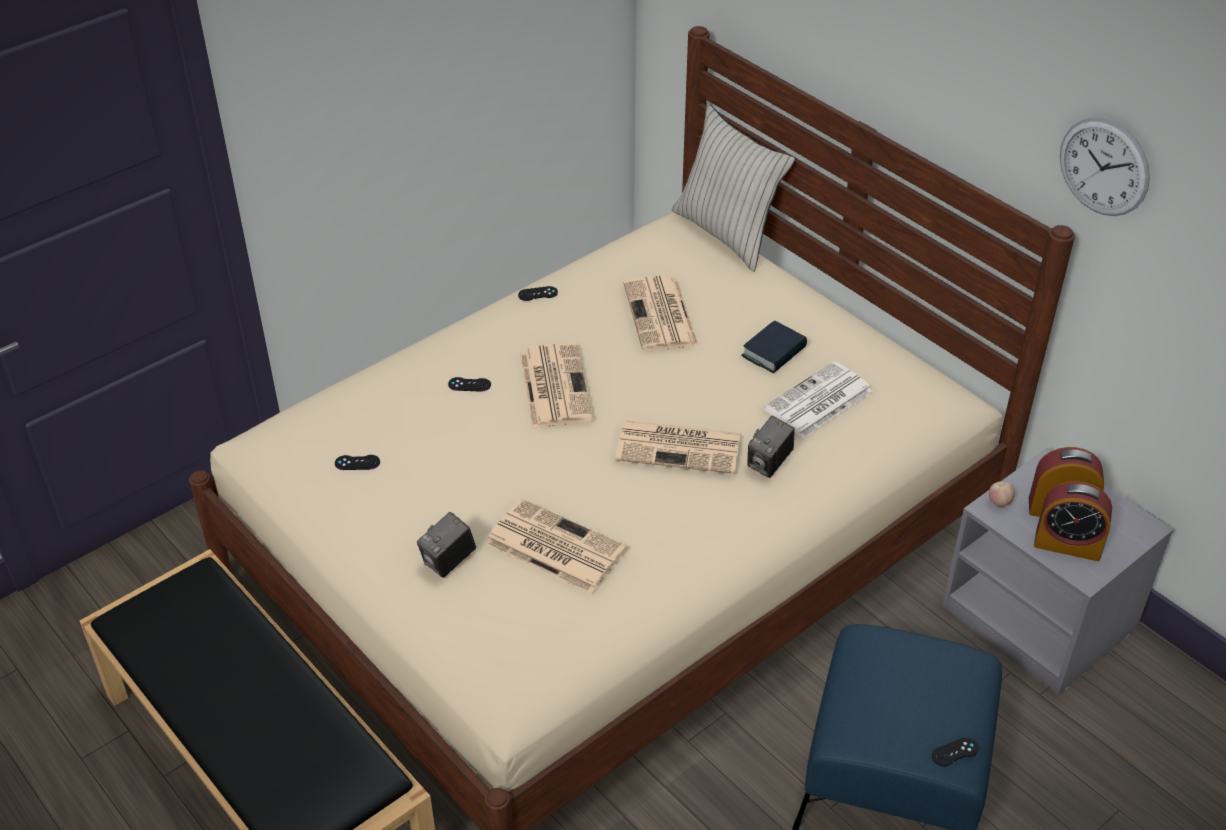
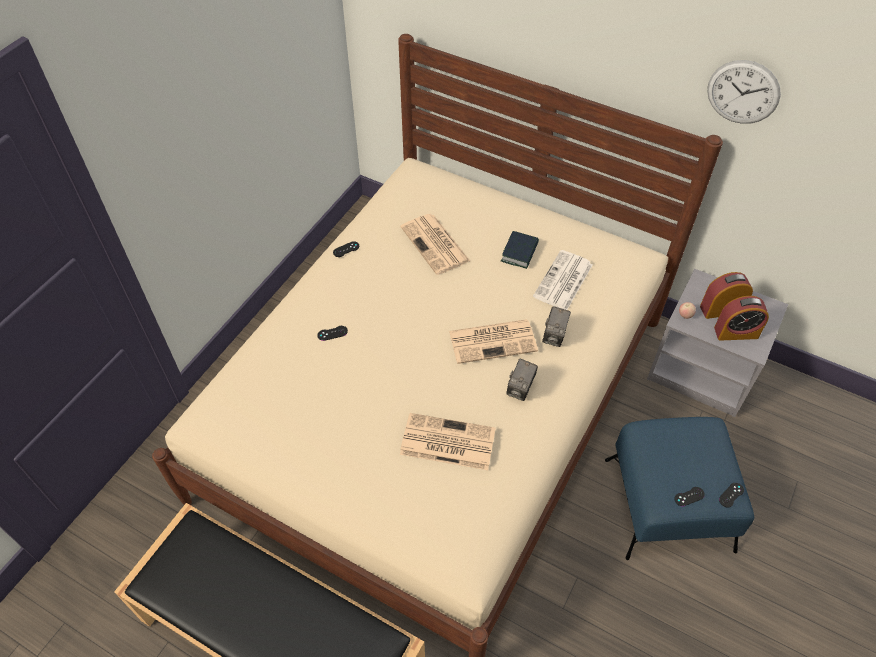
camera: 20 degrees left, 10 degrees up
(357, 463) = (282, 418): black game controller -> black game controller (689, 496)
(448, 561) = (381, 476): camera -> camera (520, 389)
(554, 385) = (390, 317): newspaper -> none
(727, 233) = (448, 171): beige pillow -> none

